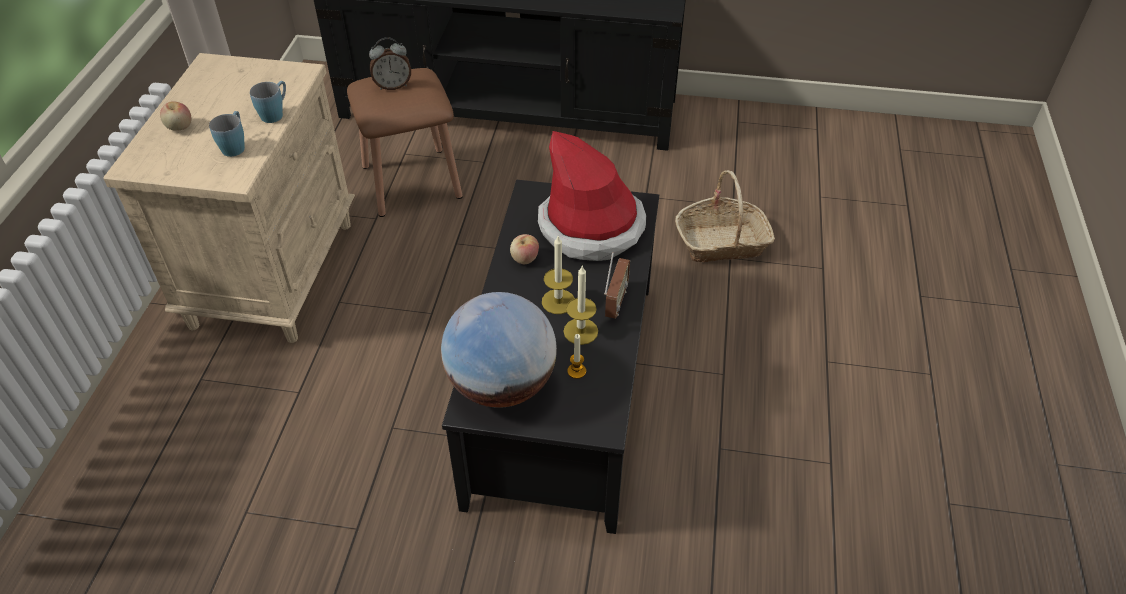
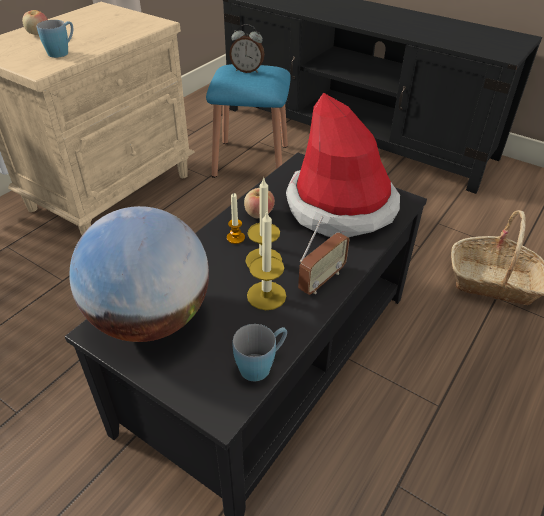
camera: 25 degrees right, 5 degrees down
(275, 113) = (112, 40): blue mug -> blue mug (261, 364)
(411, 181) = (251, 160): brown stool -> blue stool
(576, 371) = (234, 334): candle -> candle (235, 238)

